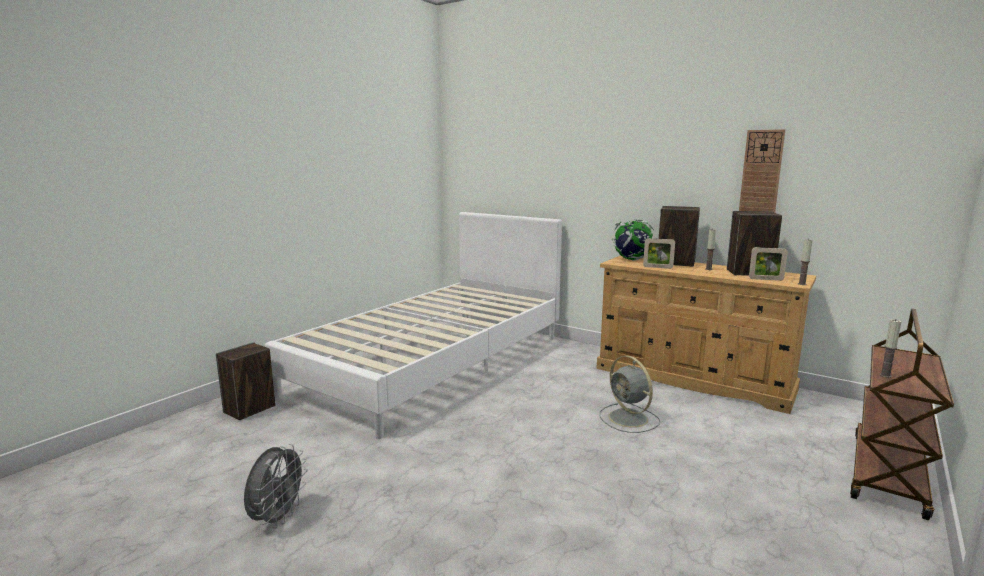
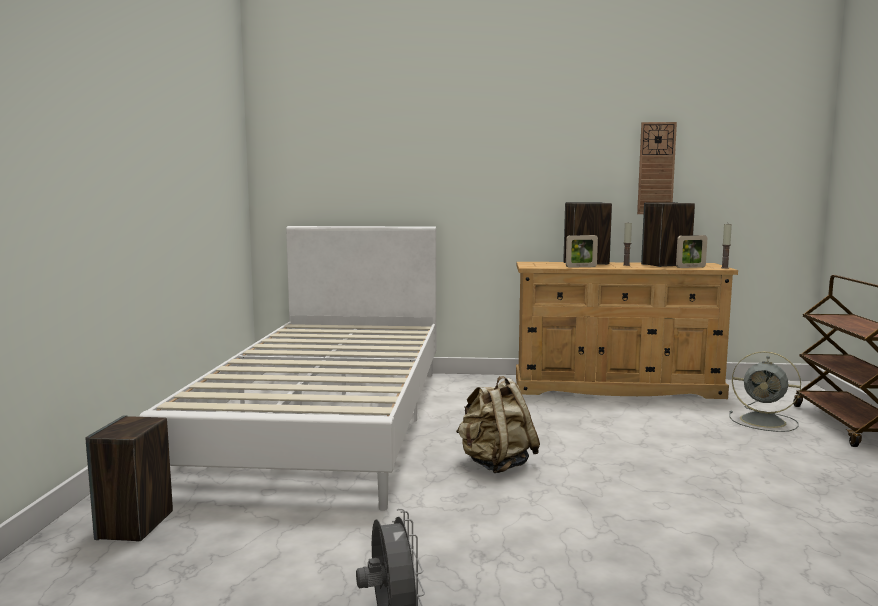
camera: 30 degrees left, 5 degrees down
(493, 425) = (496, 464): none -> beige backpack
(629, 419) = (614, 430): grey fan -> grey fan (765, 421)
(631, 259) = (539, 264): globe -> none
(885, 375) = (854, 329): candle -> none

